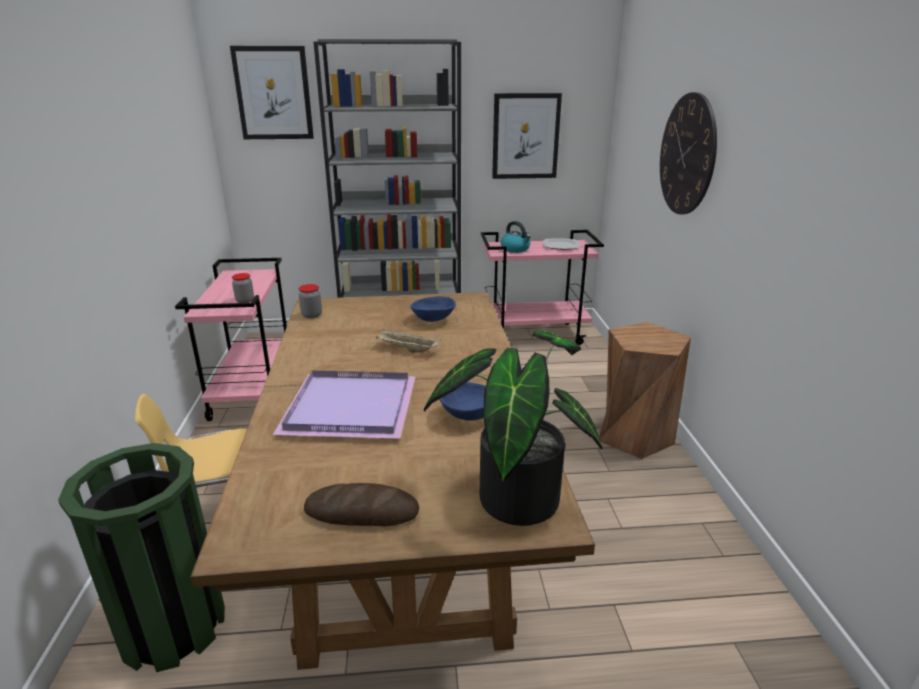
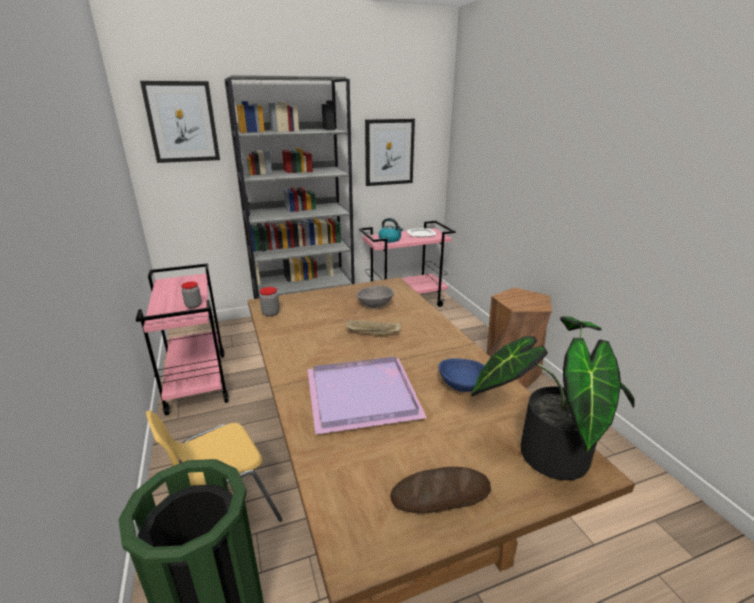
camera: 15 degrees left, 0 degrees up
(433, 320) = (374, 306): blue bowl -> grey bowl
(687, 155) = (535, 163): wall clock -> none

